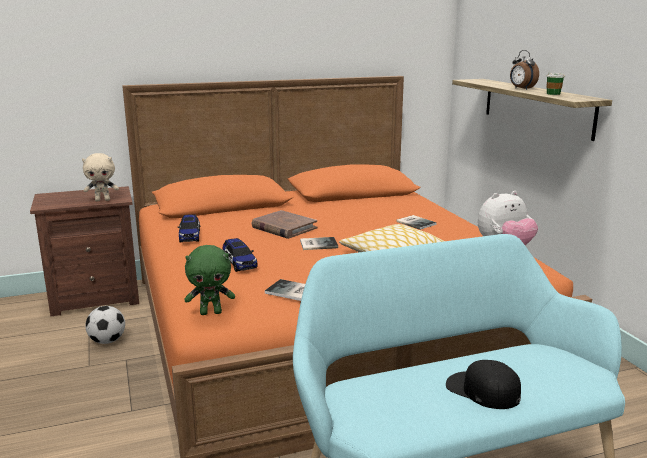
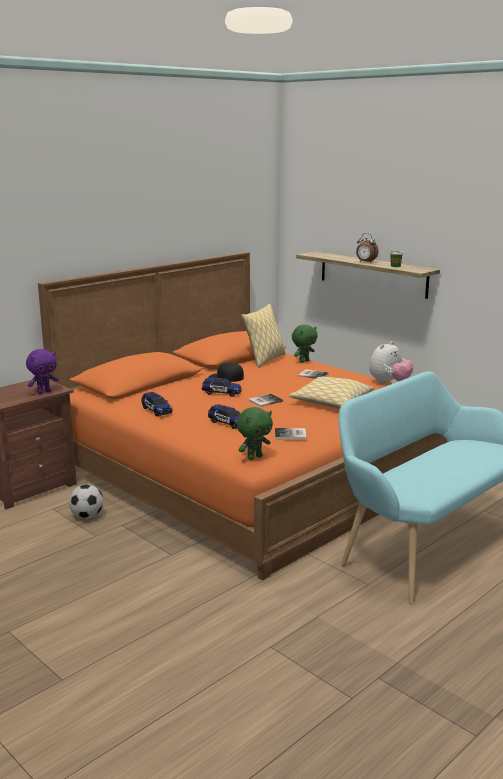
camera: 25 degrees left, 0 degrees up
(103, 200) = (44, 392): beige plush toy -> purple plush toy
(284, 228) = (221, 393): brown book -> toy car
(382, 199) = (264, 360): none -> pillow
(427, 206) = (304, 361): none -> green plush toy
(482, 390) = (454, 467): black cap -> black cap (226, 377)

